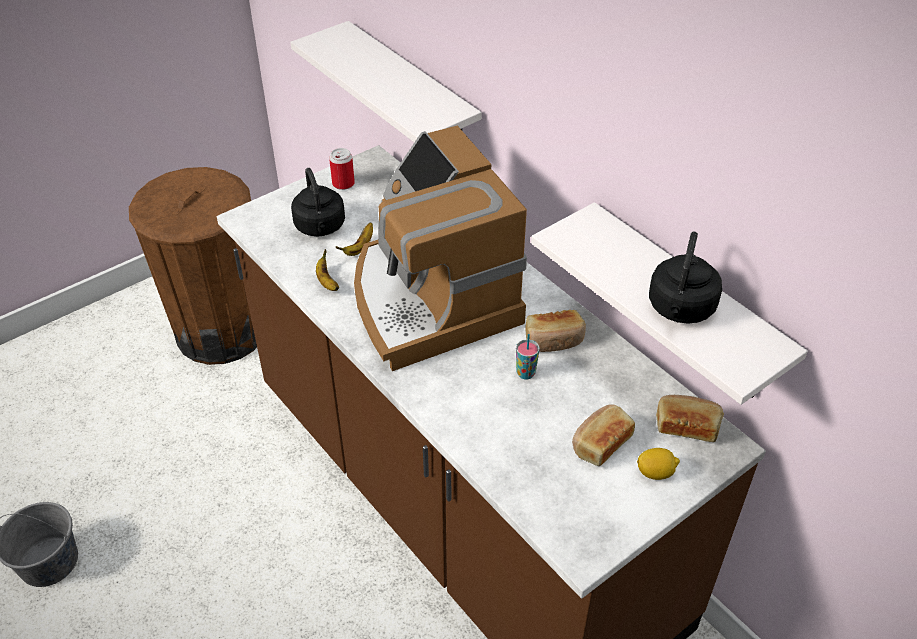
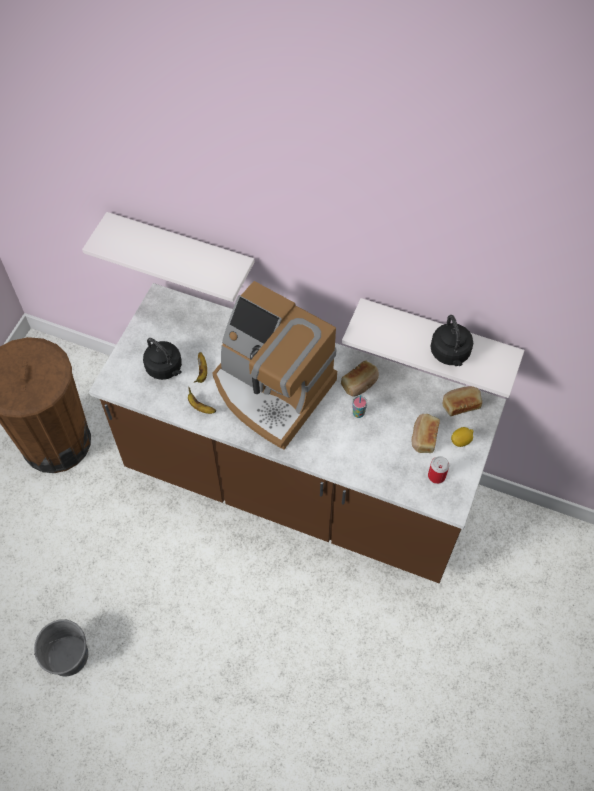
camera: 30 degrees left, 15 degrees up
(343, 184) = (154, 326): can -> can (436, 476)

